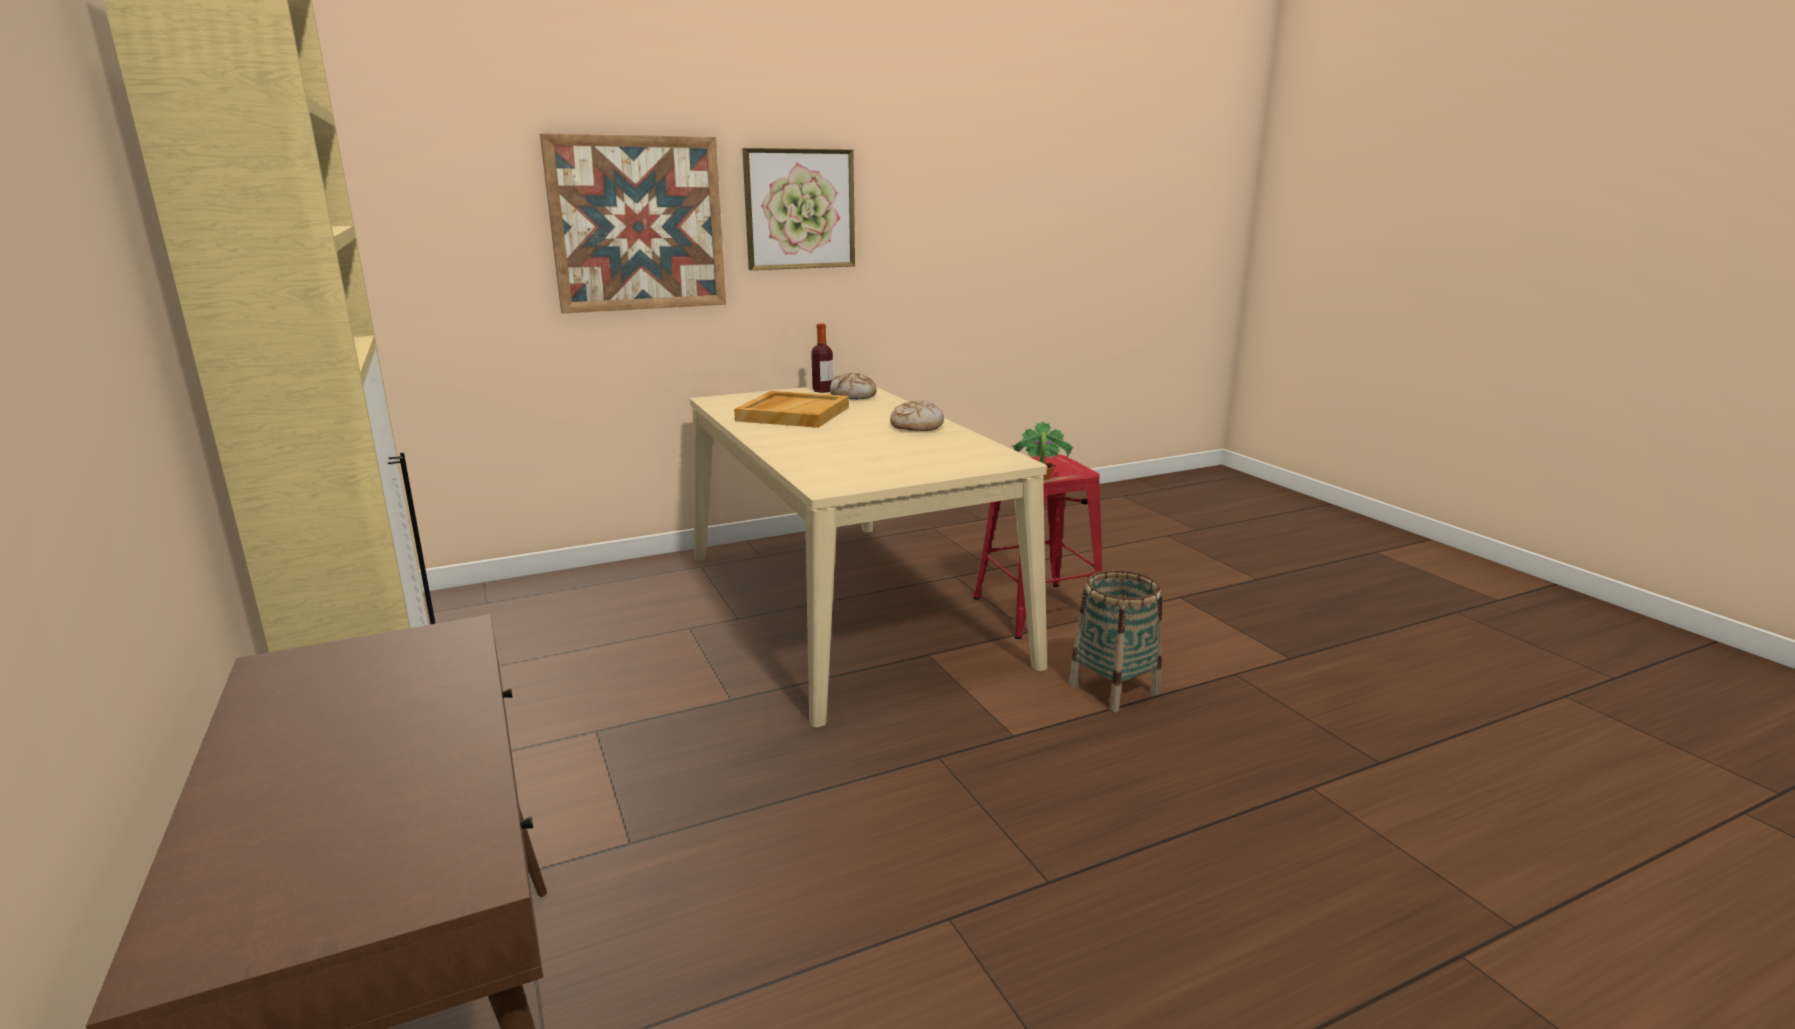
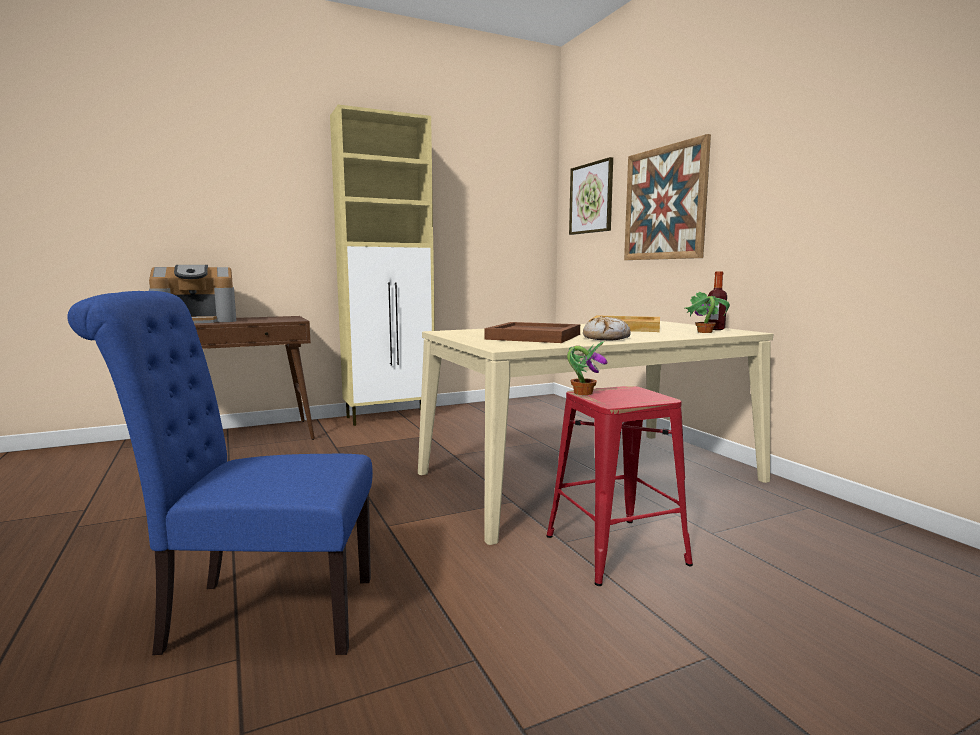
camera: 90 degrees right, 10 degrees down
(328, 810) = (197, 321): none -> coffee machine
(799, 209) = (762, 178): picture -> picture (591, 198)
(853, 396) = (704, 332): bread -> potted plant
(899, 448) = (535, 336): none -> brown tray
(1113, 689) = (449, 573): basket -> none
(1244, 793) = (258, 614): none -> blue chair

